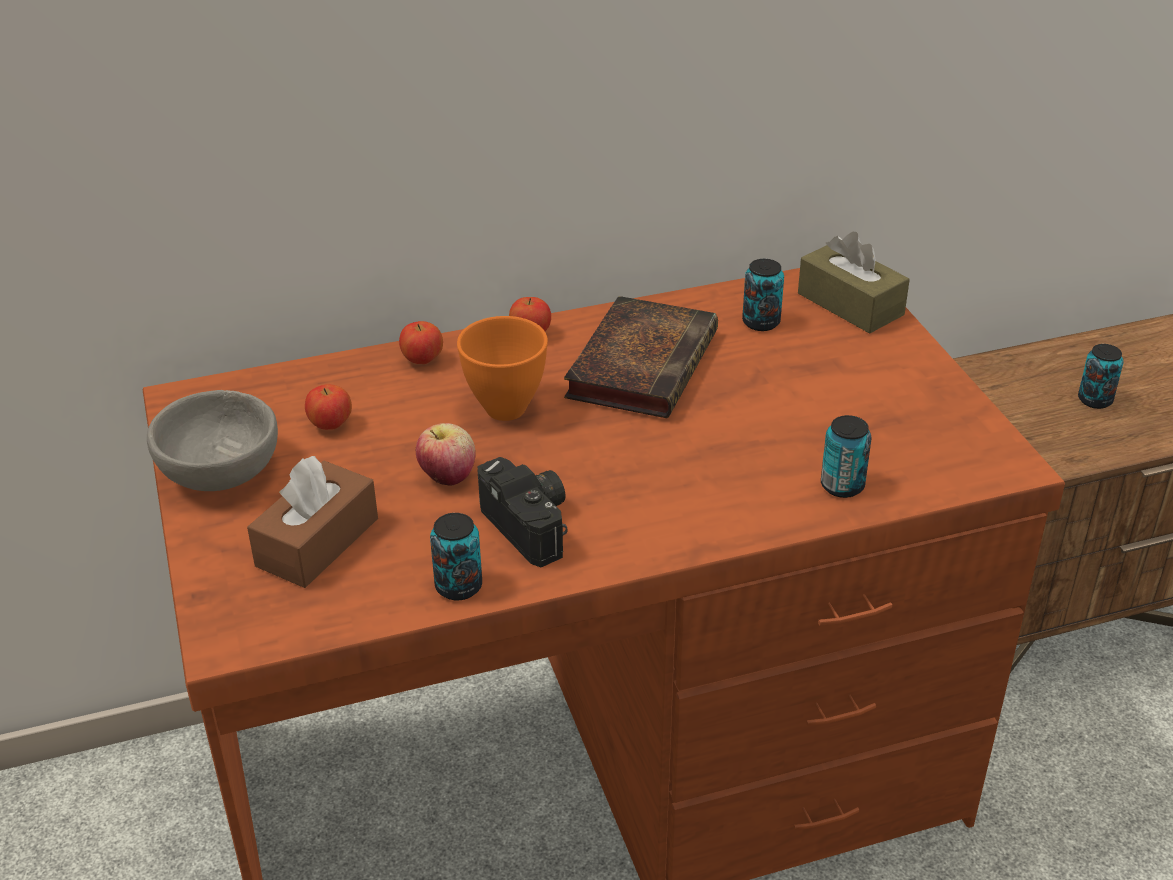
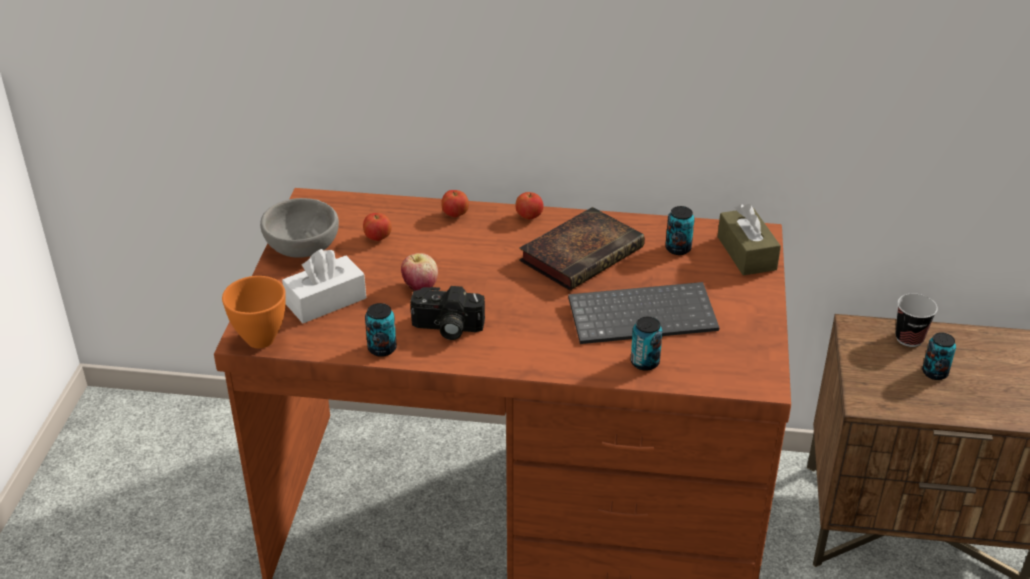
camera: 25 degrees right, 0 degrees up
(317, 542) = (326, 301): brown tissue box -> white tissue box
(504, 408) = (481, 256): orange bowl -> orange bowl (260, 338)
(532, 525) = (446, 328): camera -> camera turned 105 degrees clockwise
(788, 421) = (643, 314): none -> keyboard
(1035, 367) = (909, 338): none -> cup

